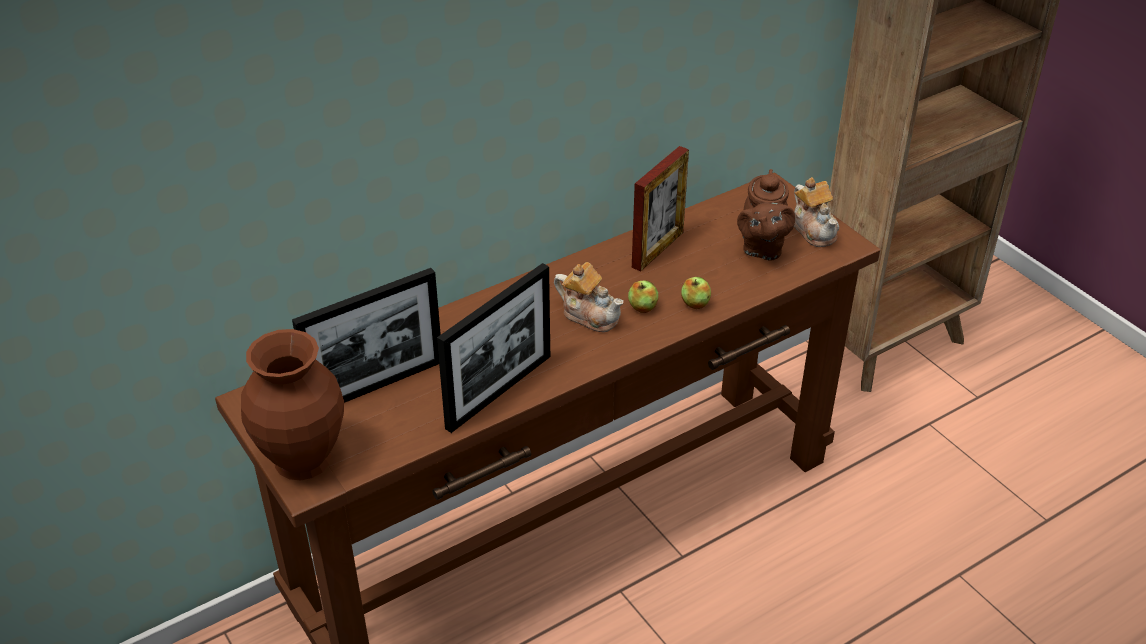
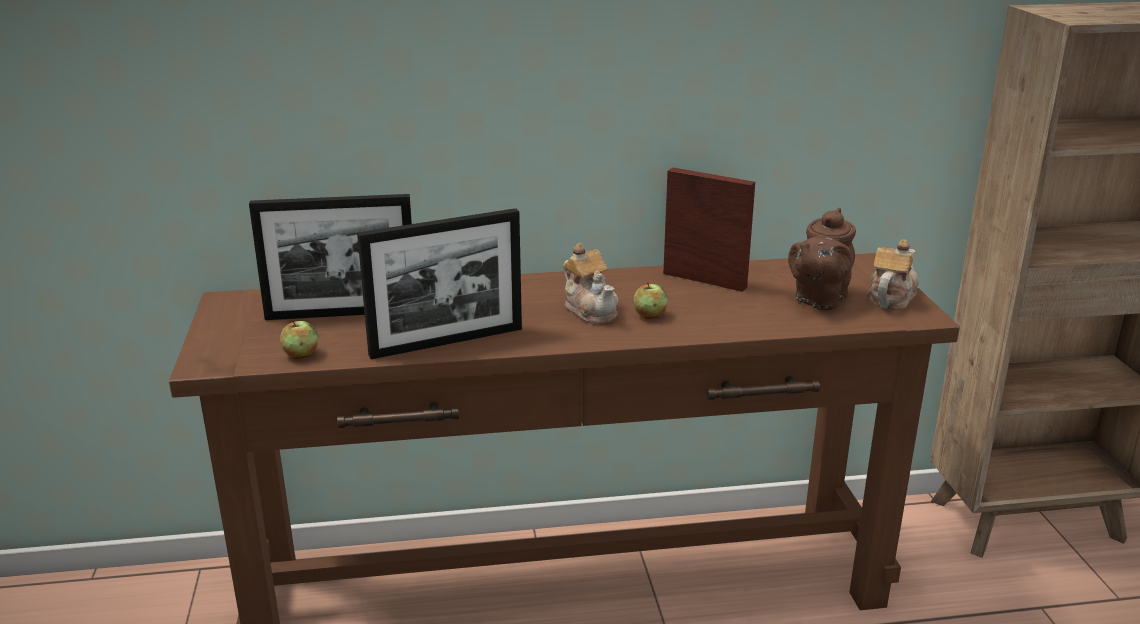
camera: 25 degrees right, 15 degrees down
(303, 458) = (224, 344): brown vase -> none
(657, 249) = (704, 280): picture frame -> picture frame turned 120 degrees counterclockwise
(695, 303) = (708, 324): apple -> apple (301, 354)
(814, 230) = (890, 298): teapot -> teapot turned 150 degrees counterclockwise

